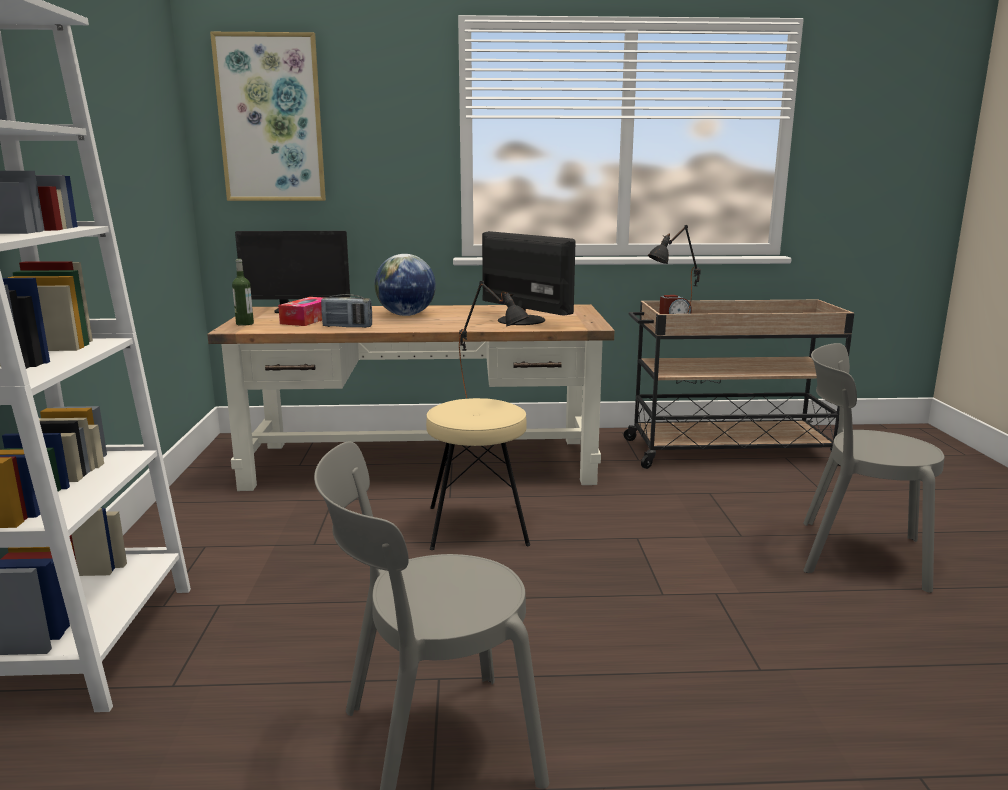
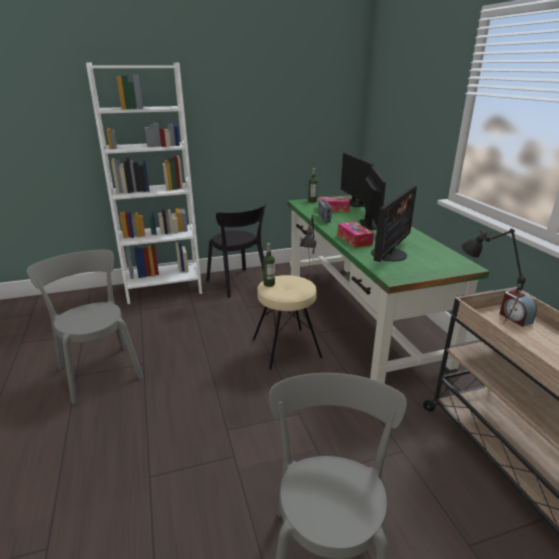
camera: 75 degrees right, 10 degrees up
(199, 542) = (239, 284): none -> black chair
(271, 119) = (390, 87): picture -> none
(406, 315) = (370, 224): globe -> monitor
(424, 463) = (360, 314): brown desk -> green desk
(457, 325) = (354, 240): none -> tissue box
(462, 417) = (269, 284): none -> bottle

